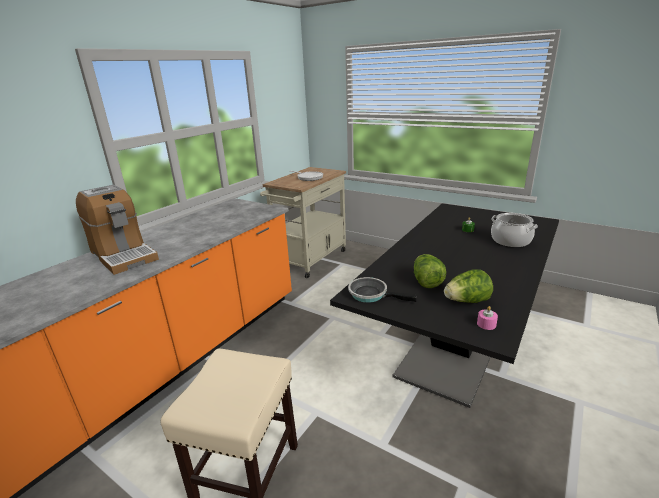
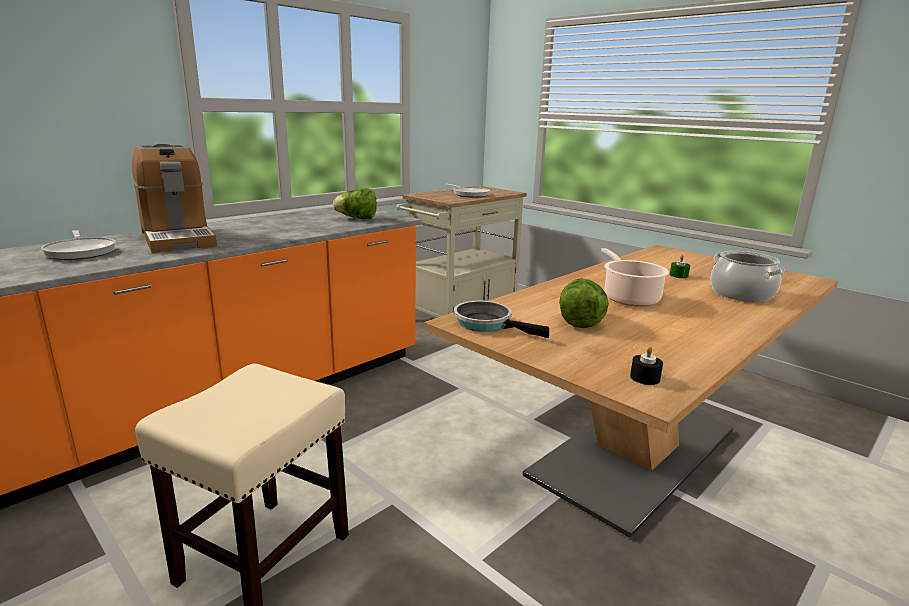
camera: 10 degrees right, 5 degrees down
(57, 282) = (81, 251): none -> frying pan
(447, 255) = (629, 298): none -> cooking pot
(454, 346) = (635, 453): black dining table -> beige dining table
(467, 301) = (629, 349): lettuce -> lettuce (357, 218)
(486, 324) = (645, 378): pink candle -> black candle

